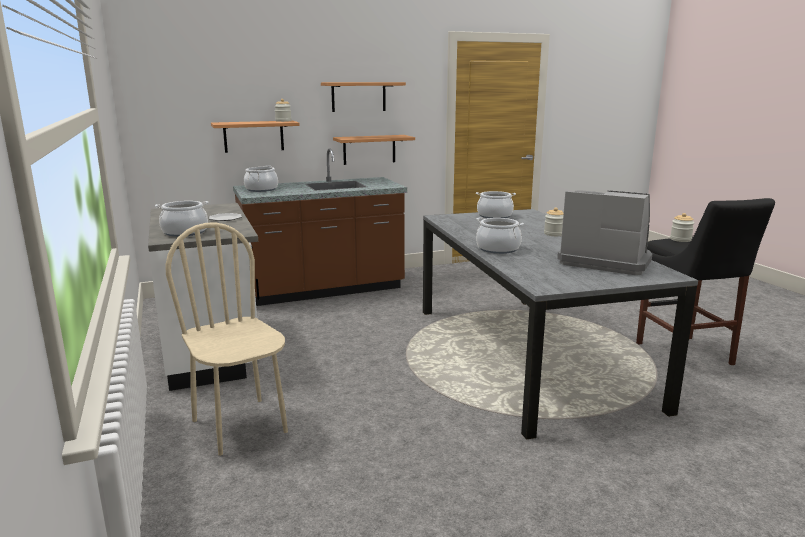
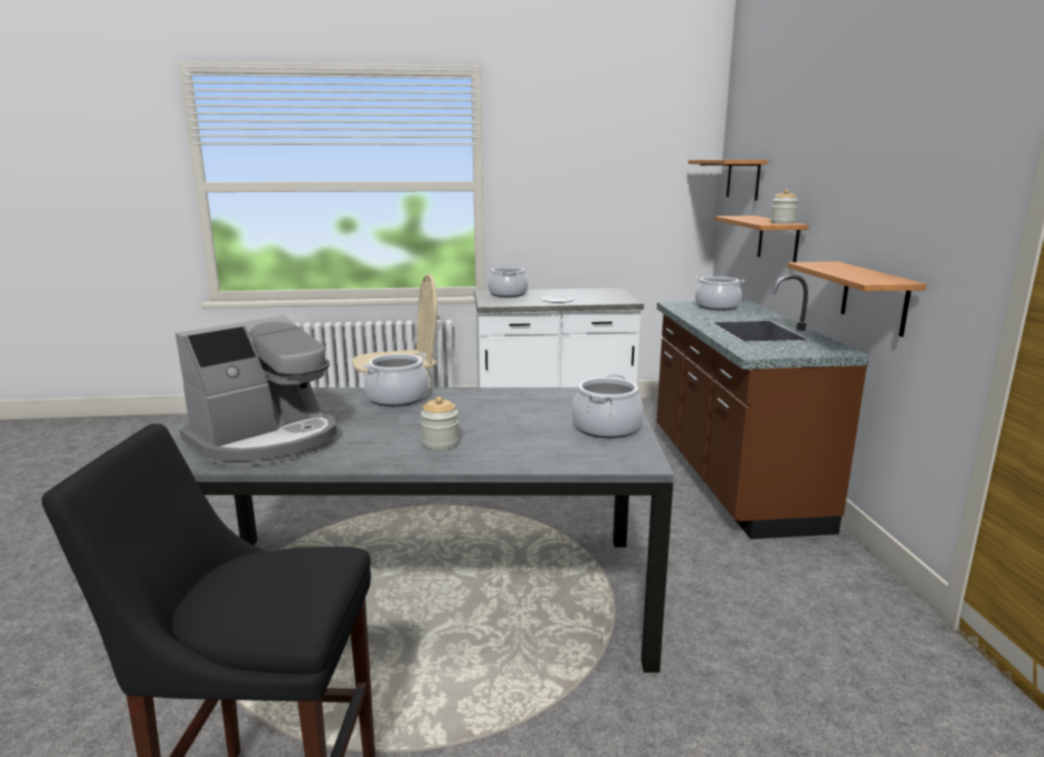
camera: 105 degrees right, 0 degrees up
(358, 96) = (878, 194): shelf -> shelf (743, 179)
(680, 239) = (310, 578): jar -> none

